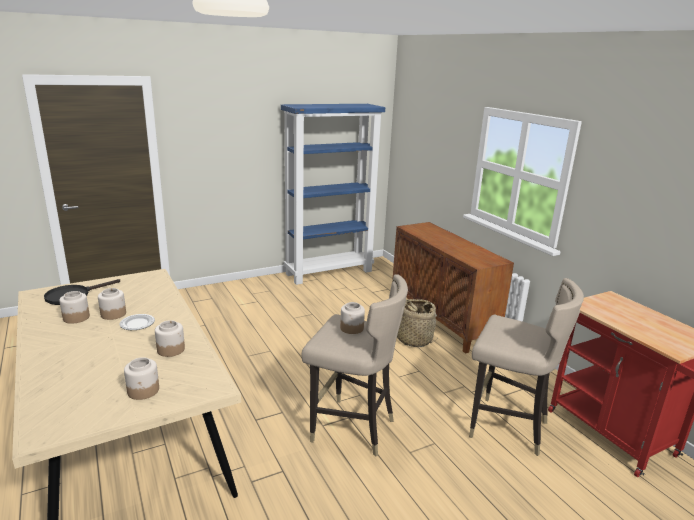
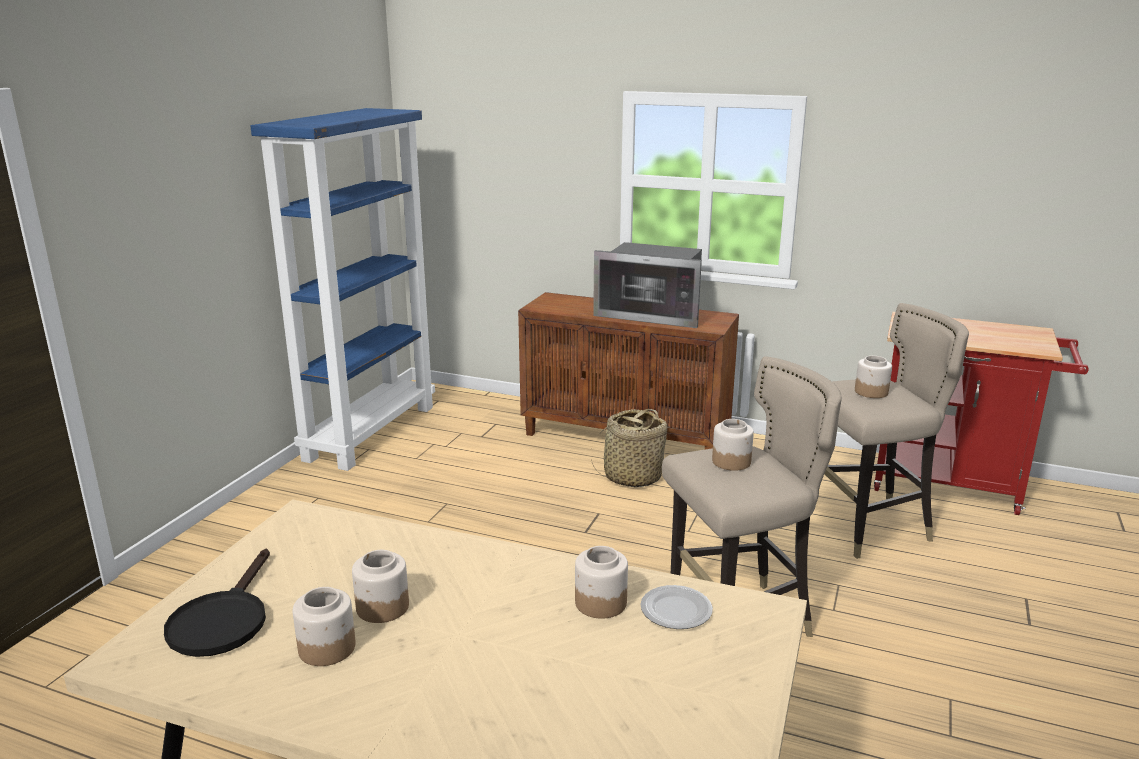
camera: 40 degrees left, 0 degrees up
(137, 324) = (462, 598): plate -> plate (676, 610)
(143, 390) = (697, 673): jar -> jar (871, 392)
(461, 247) = (652, 314): none -> microwave

